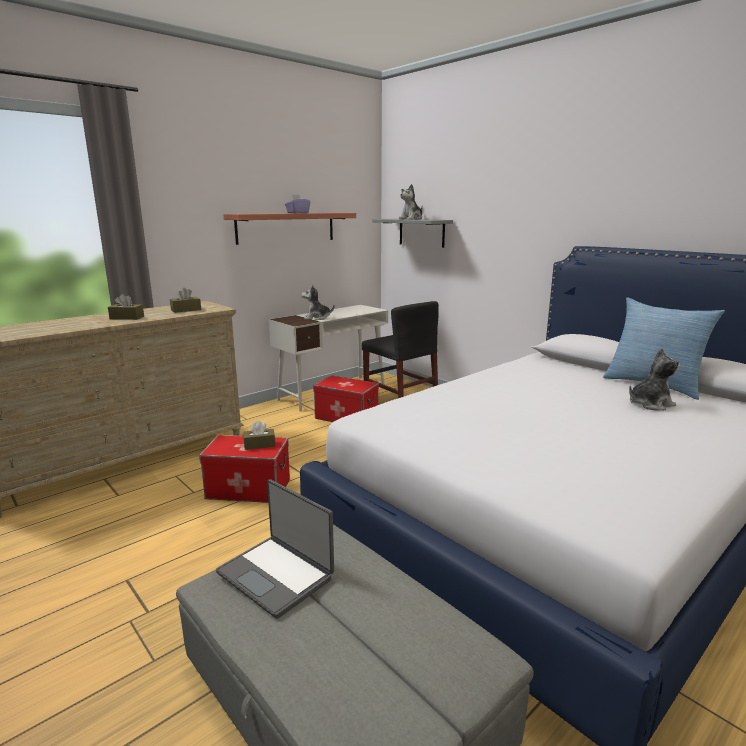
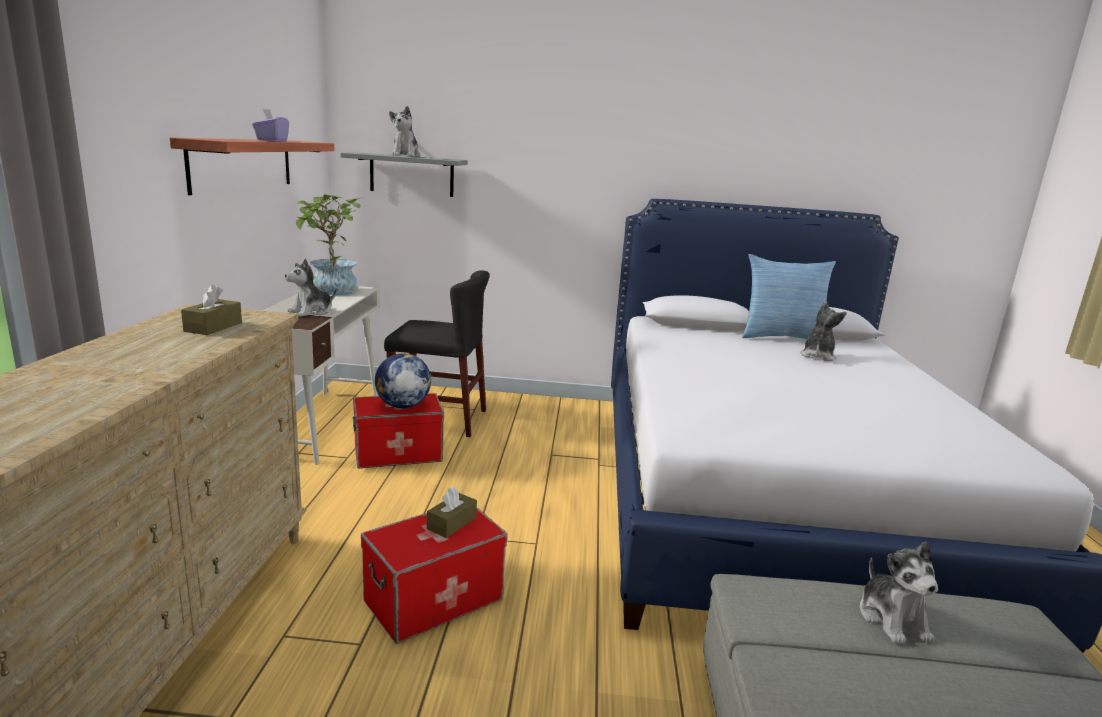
camera: 45 degrees left, 0 degrees up
(127, 318) = (141, 360): brown tissue box -> none
(277, 575) = (815, 653): laptop -> none
(346, 385) = (402, 406): none -> globe
(354, 309) = (331, 291): none -> potted plant
(367, 592) = (892, 619): none -> plush toy

